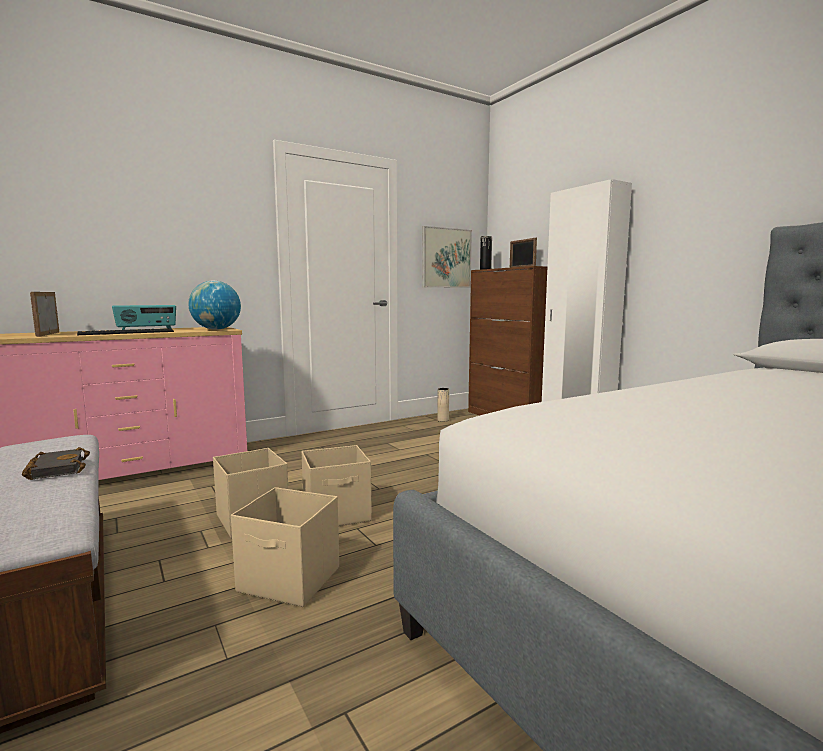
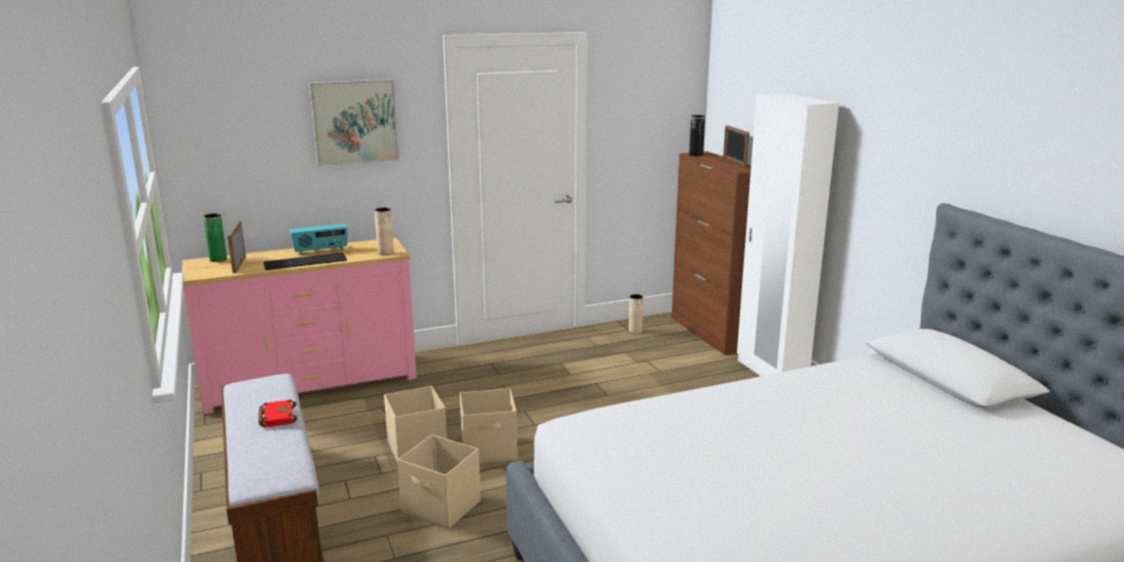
camera: 10 degrees right, 10 degrees up
(25, 333) = (218, 259): none -> green vase
(56, 468) = (276, 417): black book -> red book
(216, 329) = (385, 252): globe -> beige vase
(446, 258) = (649, 138): picture -> picture (355, 122)

